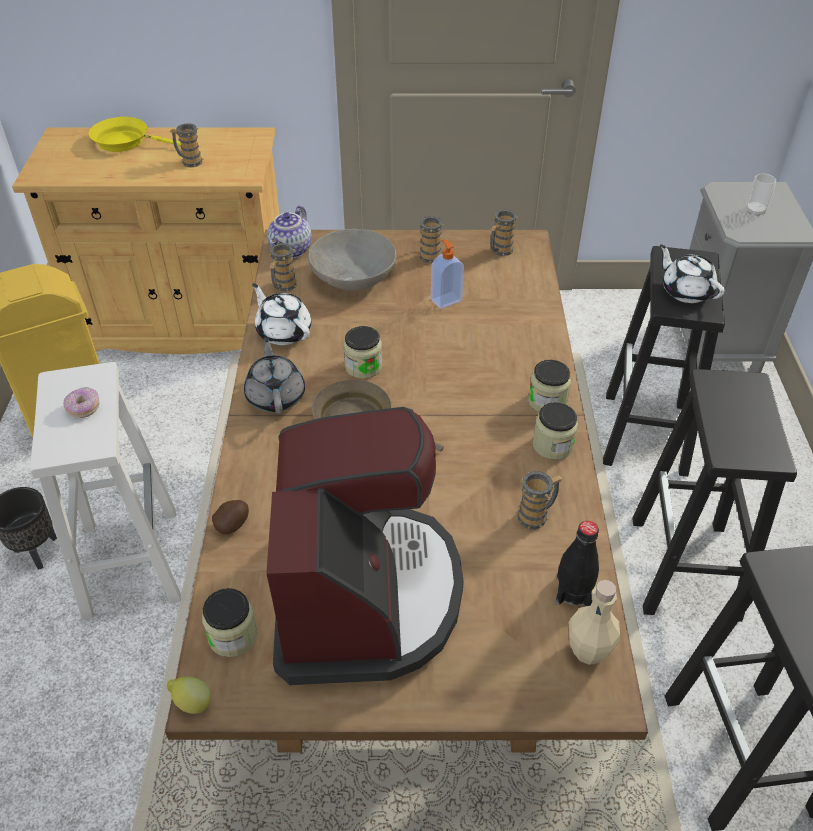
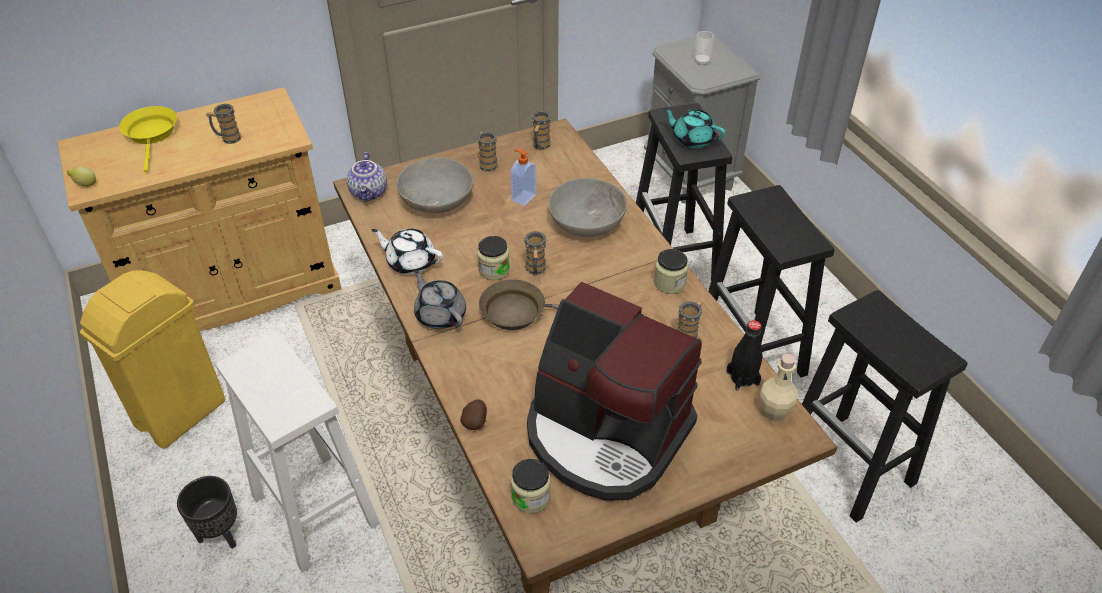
camera: 25 degrees left, 0 degrees up
(84, 408) = (279, 378): donut -> none
(126, 142) = (152, 135): yellow frying pan -> yellow frying pan turned 90 degrees clockwise
(192, 703) = (533, 552): lemon -> lemon (85, 185)
(283, 287) = (384, 225): mug -> mug (535, 270)
(364, 596) = (606, 434): coffee machine -> coffee machine turned 150 degrees clockwise
(499, 346) = (586, 221): none -> grey bowl
(547, 401) = (646, 252): jar -> none
(686, 291) = (692, 139): white teapot -> turquoise teapot

